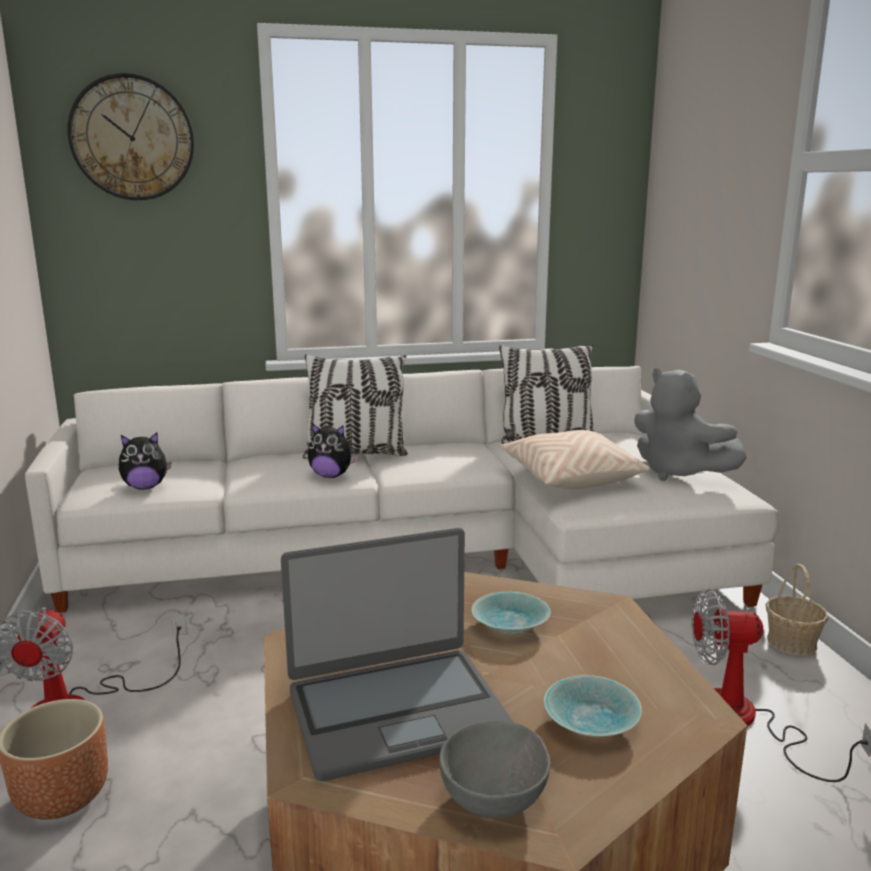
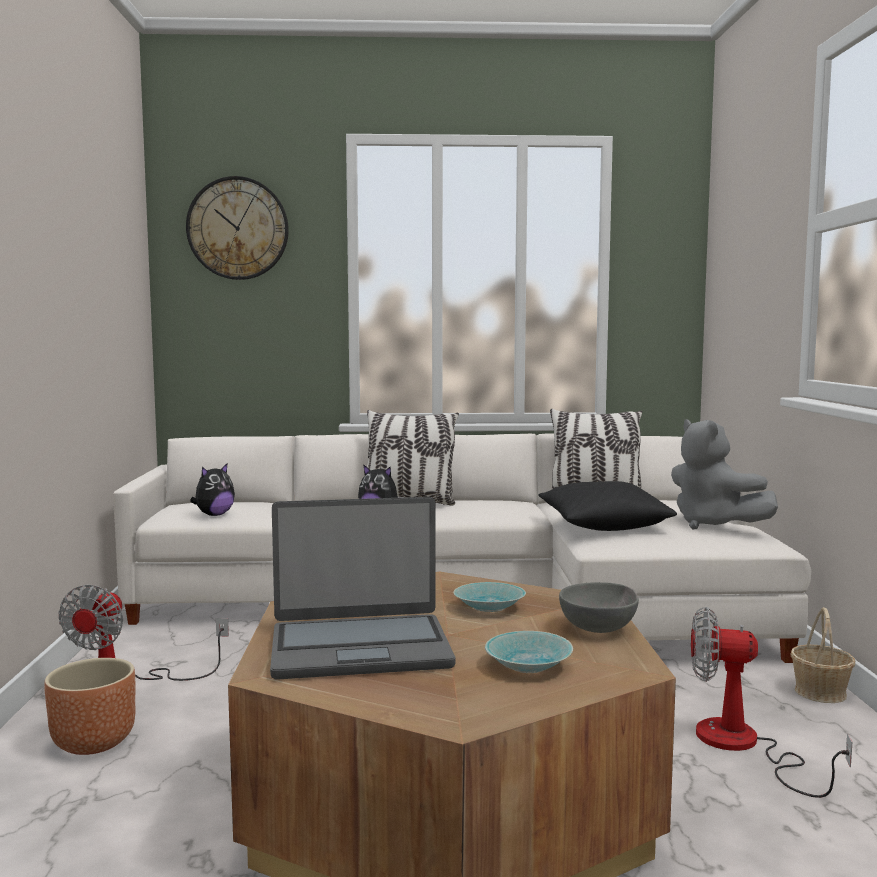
camera: 10 degrees right, 10 degrees down
(145, 487) = (214, 515): plush toy -> plush toy turned 45 degrees counterclockwise
(497, 798) = (418, 699): grey bowl -> grey bowl (600, 629)
(569, 478) = (602, 525): beige pillow -> black pillow

